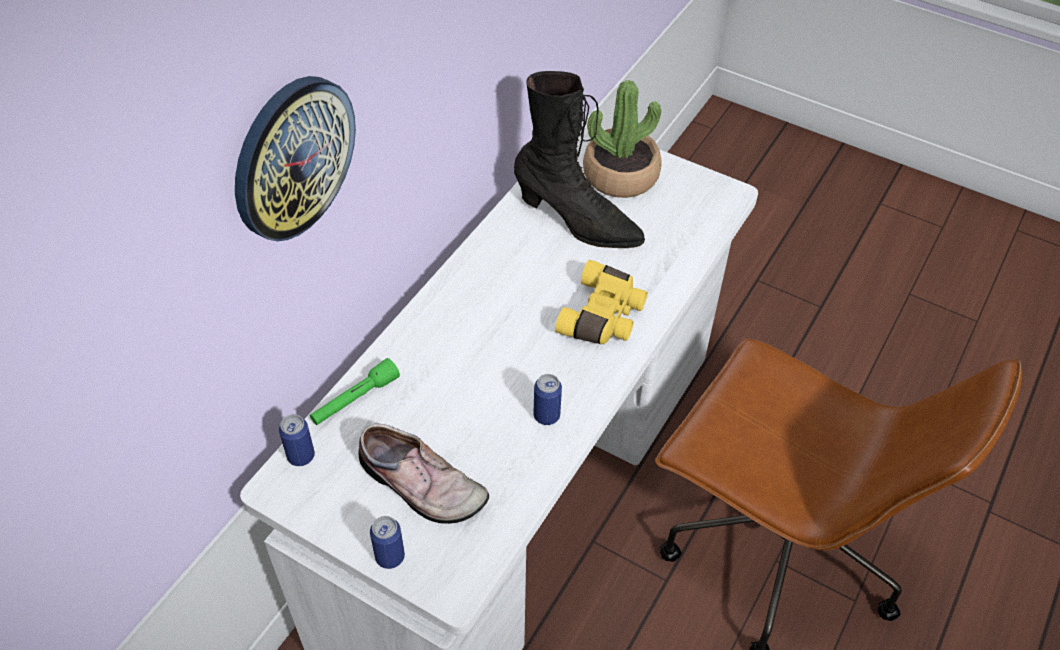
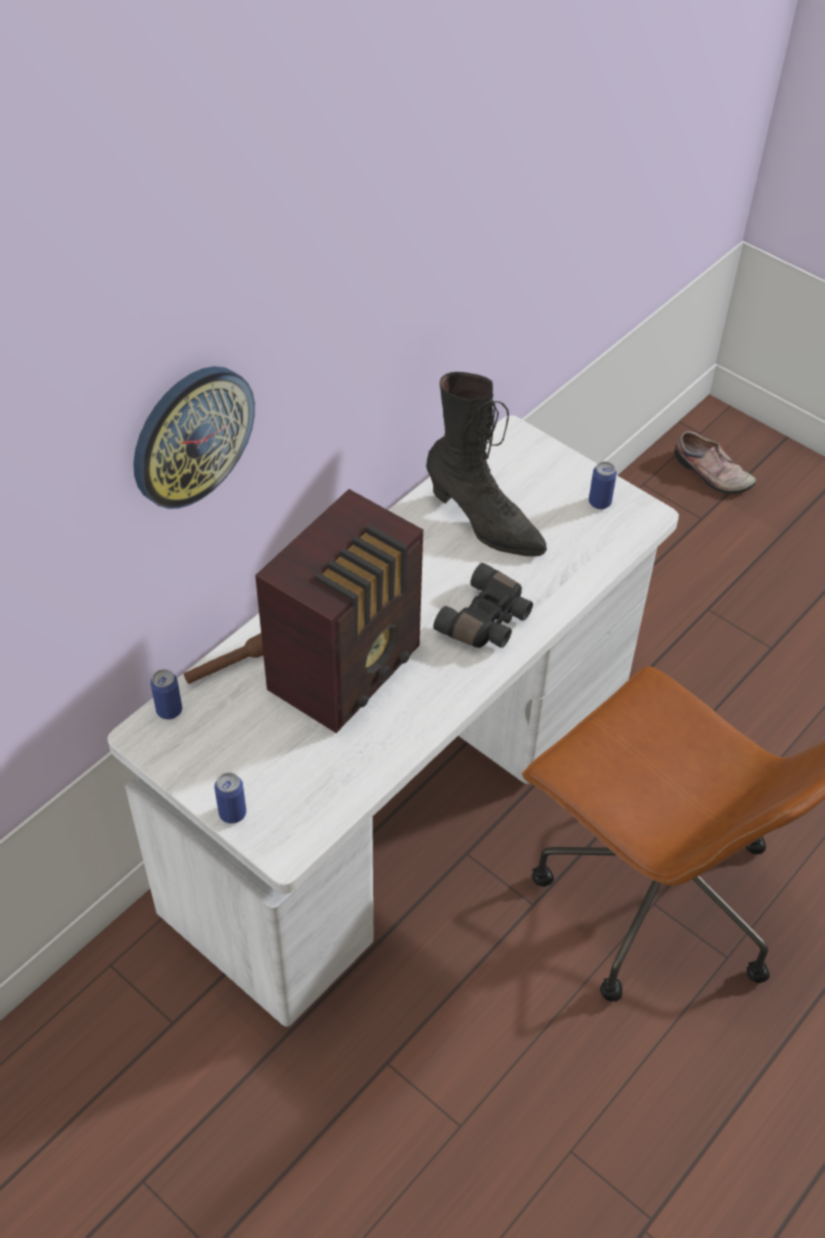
camera: 10 degrees right, 0 degrees up
(355, 400) = (229, 666): green flashlight -> brown flashlight
(419, 486) = (273, 754): shoe -> shoe (710, 474)
(478, 384) = (349, 668): none -> radio
(546, 416) = (407, 708): can -> can (599, 502)
(604, 316) = (487, 621): yellow binoculars -> black binoculars
(620, 175) = (540, 480): potted plant -> none

